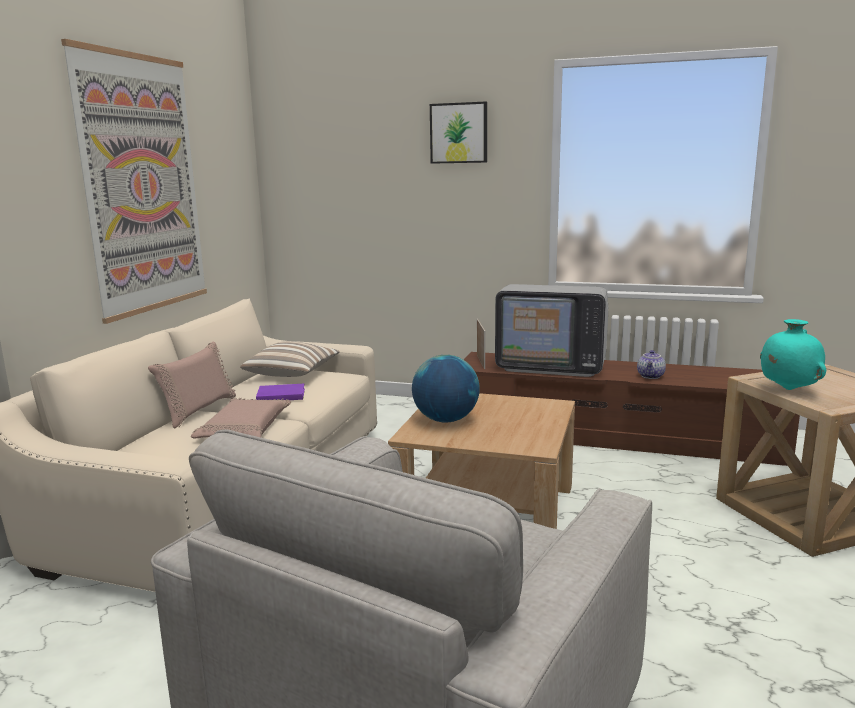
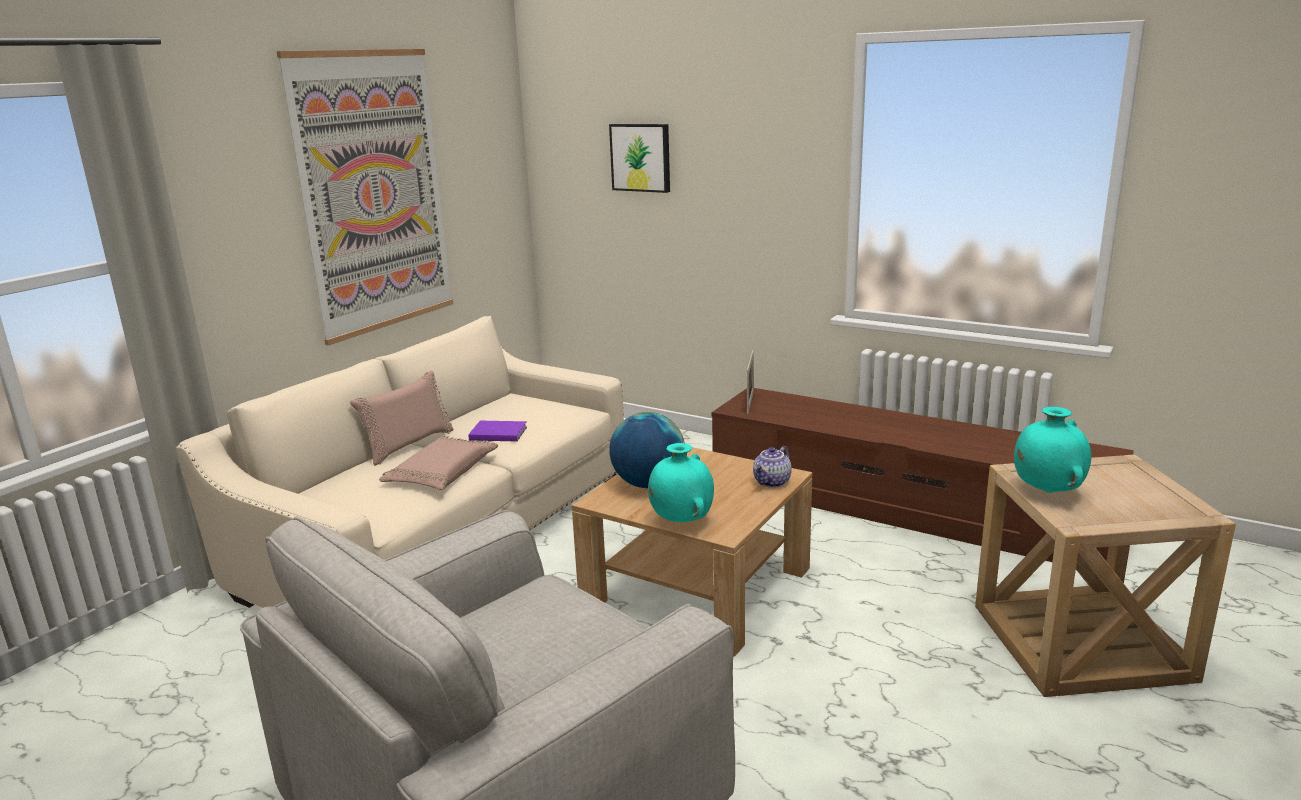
camera: 15 degrees right, 5 degrees up
(293, 374) = (526, 405): pillow -> none
(459, 133) = (744, 121): picture -> picture (641, 157)
(496, 444) = (681, 521): none -> turquoise vase
(551, 366) = (830, 416): television -> none
(651, 376) = (942, 442): teapot -> teapot (772, 482)

